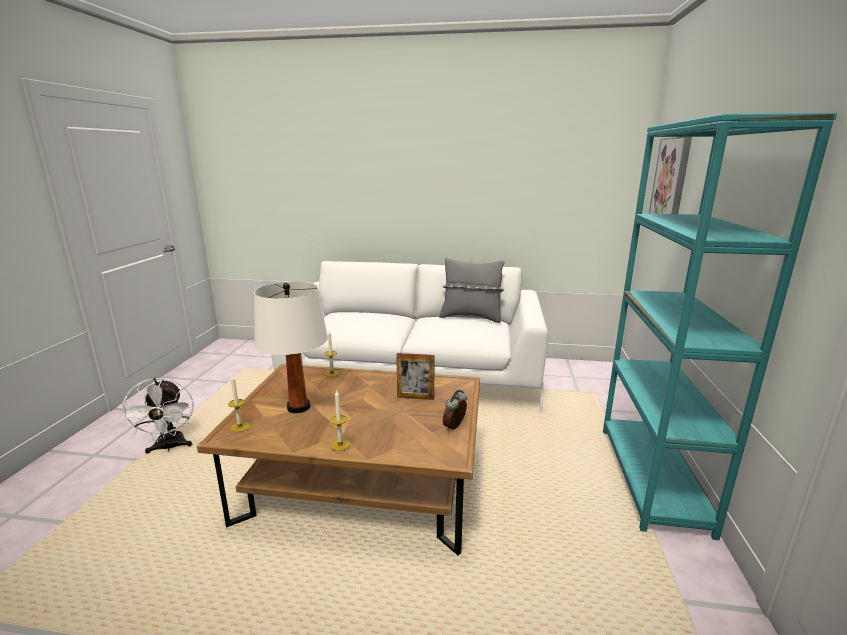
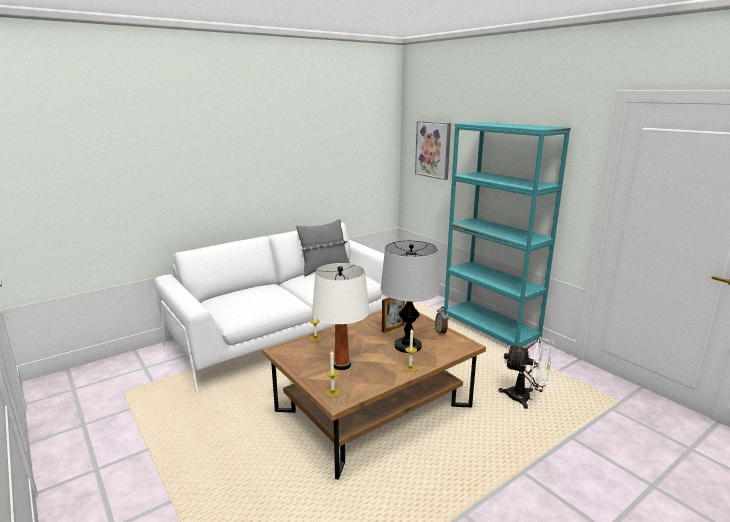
camera: 45 degrees left, 0 degrees up
(169, 447) = (184, 476): white fan -> white fan (525, 398)
(389, 422) = (407, 346): none -> table lamp

